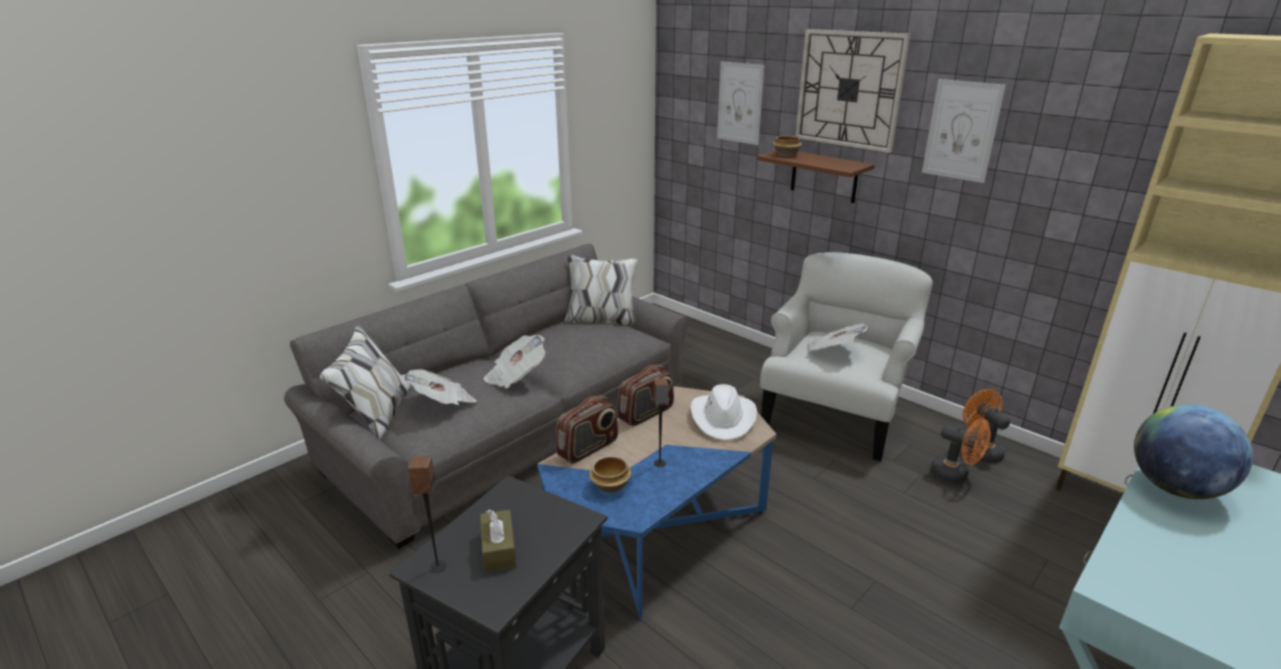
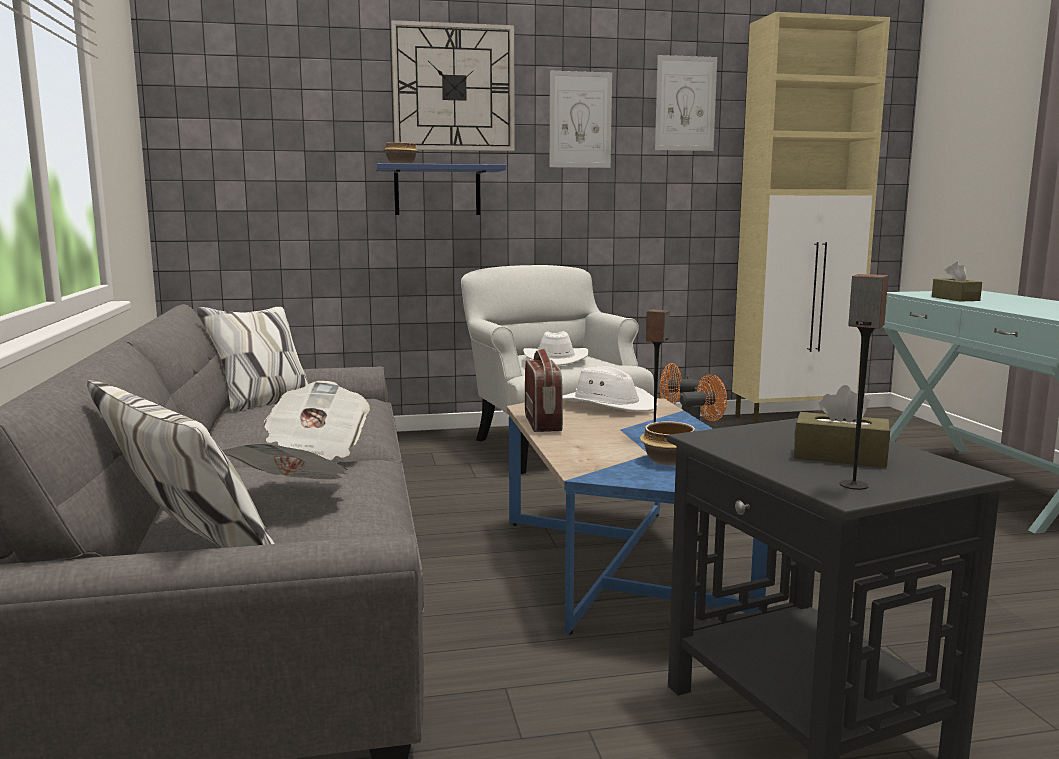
camera: 55 degrees left, 15 degrees down
(588, 448) = (573, 455): radio -> none
(740, 103) = (302, 115): picture -> picture (685, 103)
(824, 176) = (437, 190): brown shelf -> blue shelf
(832, 351) = (555, 359): newspaper -> white hat
(1175, 488) = (955, 299): globe -> brown tissue box

